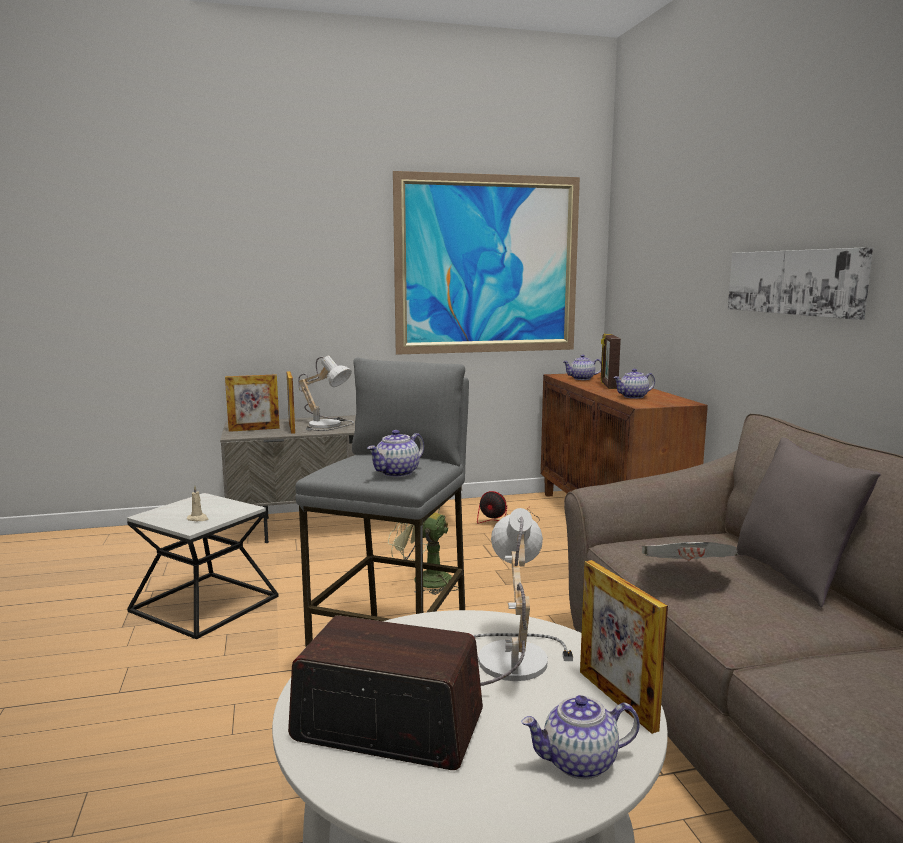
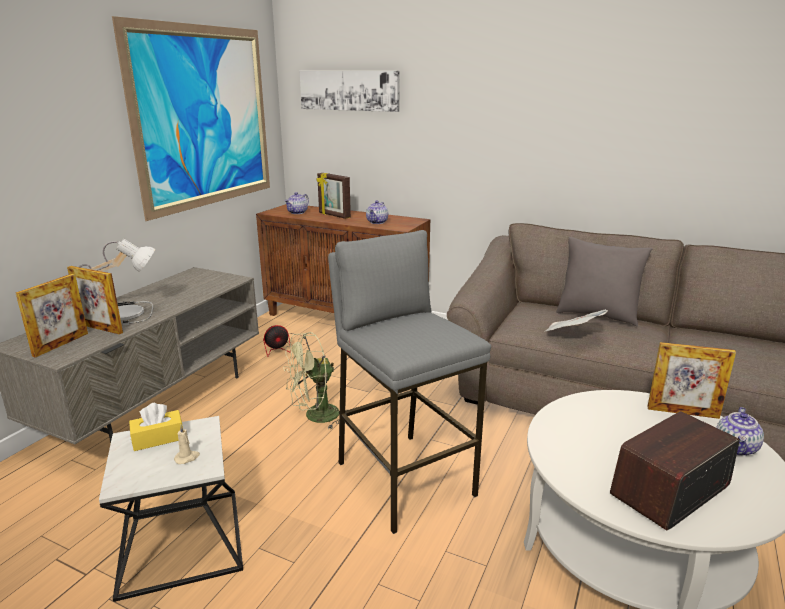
camera: 50 degrees left, 10 degrees up
(212, 504) = (158, 438): none -> yellow tissue box
(397, 473) = (445, 333): teapot -> none
(505, 659) = (616, 423): table lamp -> none
(794, 282) = (508, 132): picture -> picture (349, 90)

